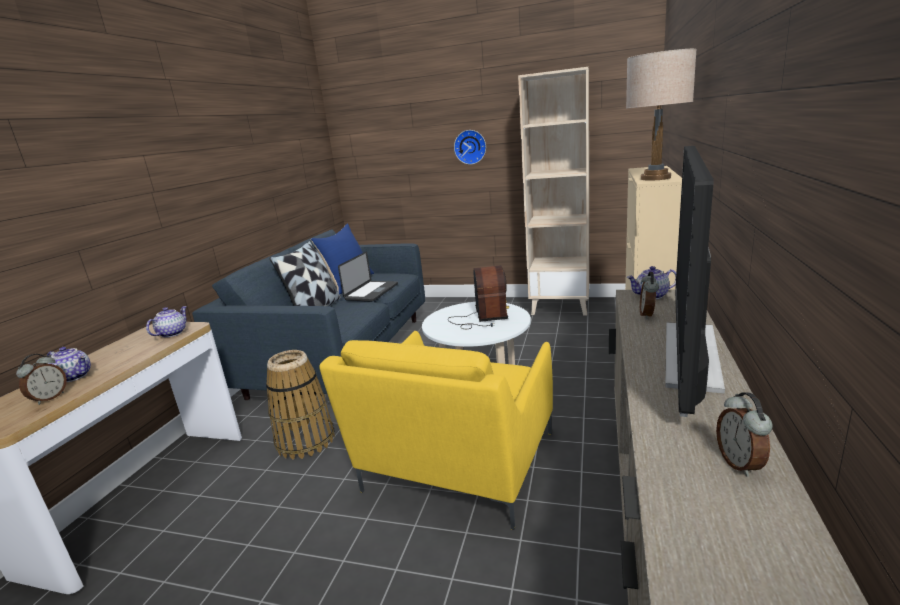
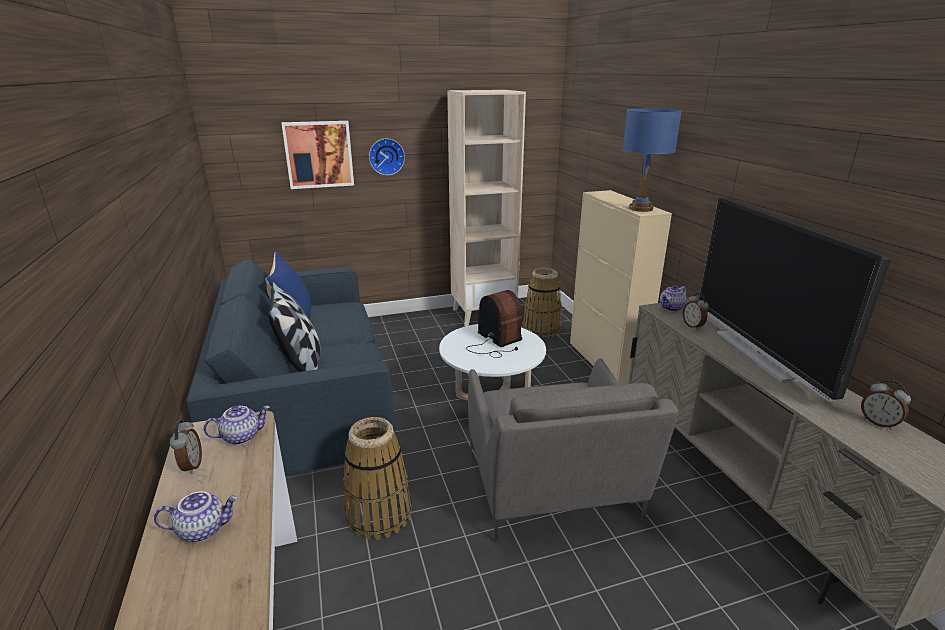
camera: 35 degrees left, 5 degrees up
(49, 398) = (224, 566): alarm clock -> alarm clock (191, 466)
(172, 333) = (242, 436): teapot -> teapot turned 75 degrees clockwise
(372, 292) = (341, 331): laptop -> none
(413, 147) = (319, 154): none -> picture
(457, 466) = (551, 487): yellow armchair -> grey armchair
(606, 327) = (541, 329): none -> basket
(655, 178) = (640, 208): beige table lamp -> blue table lamp

